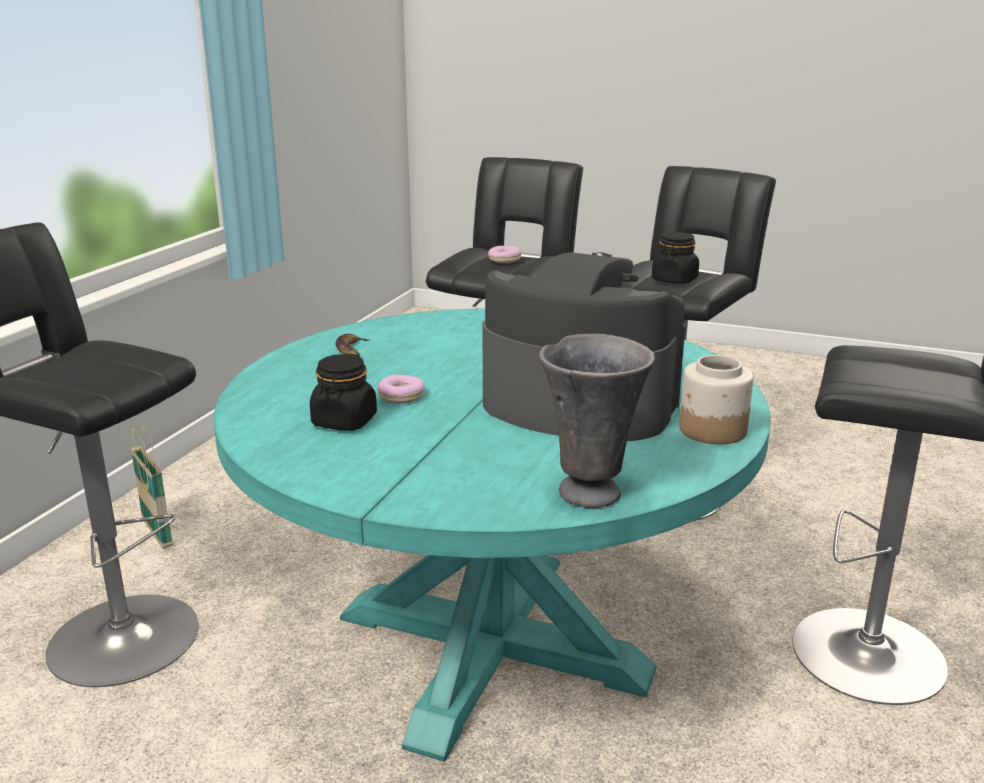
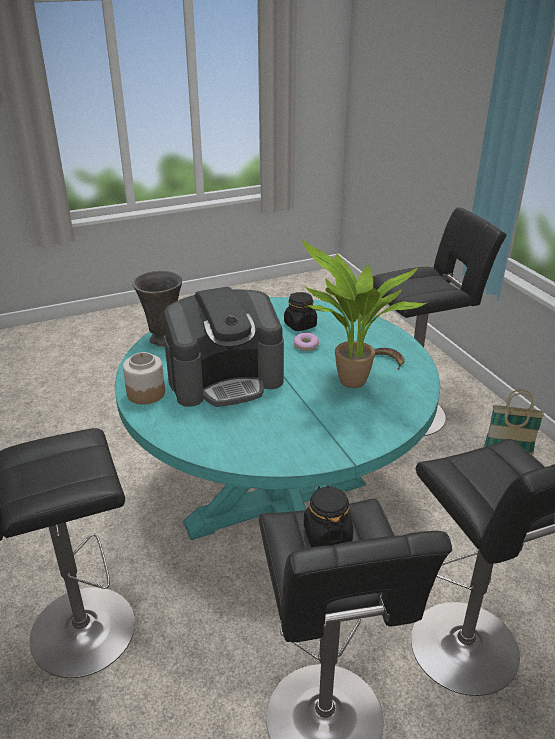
camera: 135 degrees right, 10 degrees up
(447, 349) = (350, 384): none -> potted plant
(504, 260) = (500, 486): donut -> none

